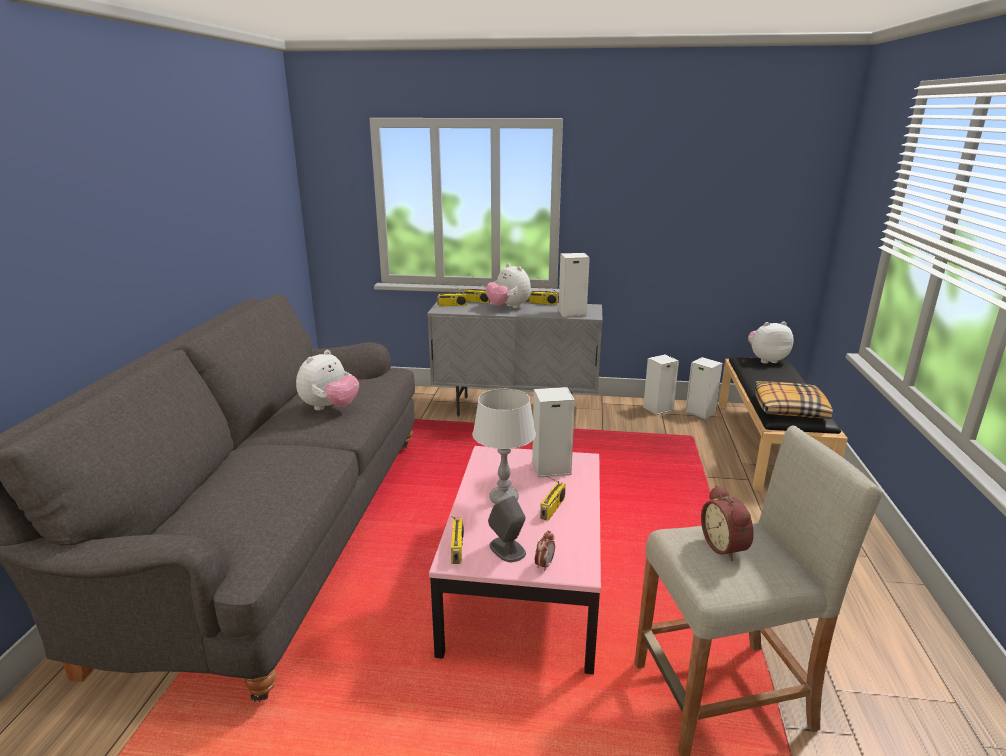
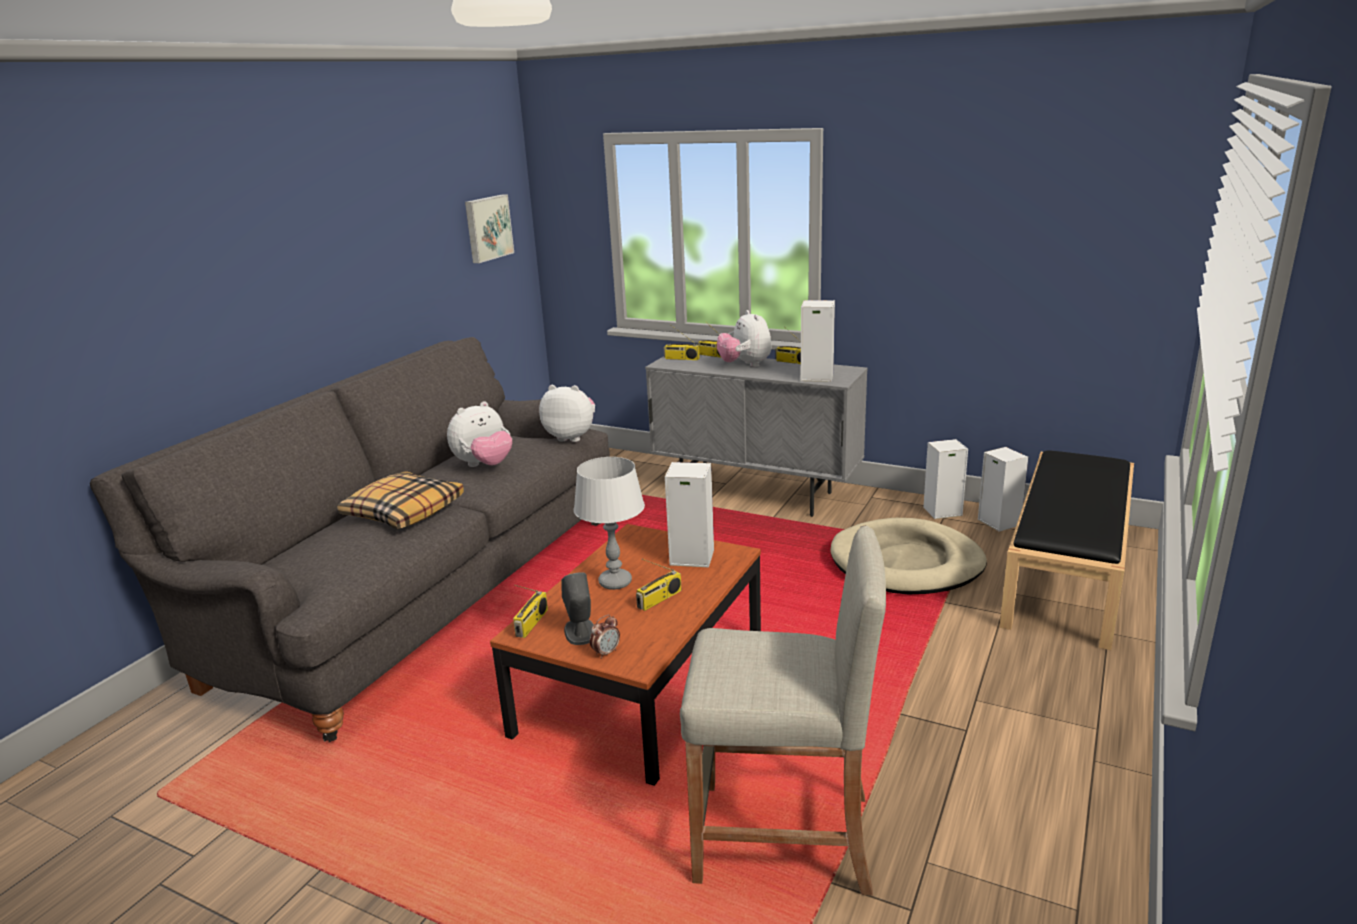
camera: 20 degrees right, 0 degrees up
(271, 197) = (487, 228): none -> picture
(524, 582) = (641, 684): pink coffee table -> brown coffee table
(660, 450) = (906, 563): none -> beige dog bed
(726, 546) = (761, 654): alarm clock -> none
(766, 360) = (1092, 457): plush toy -> plush toy (571, 437)
(788, 409) = (1062, 524): pillow -> pillow (403, 512)

